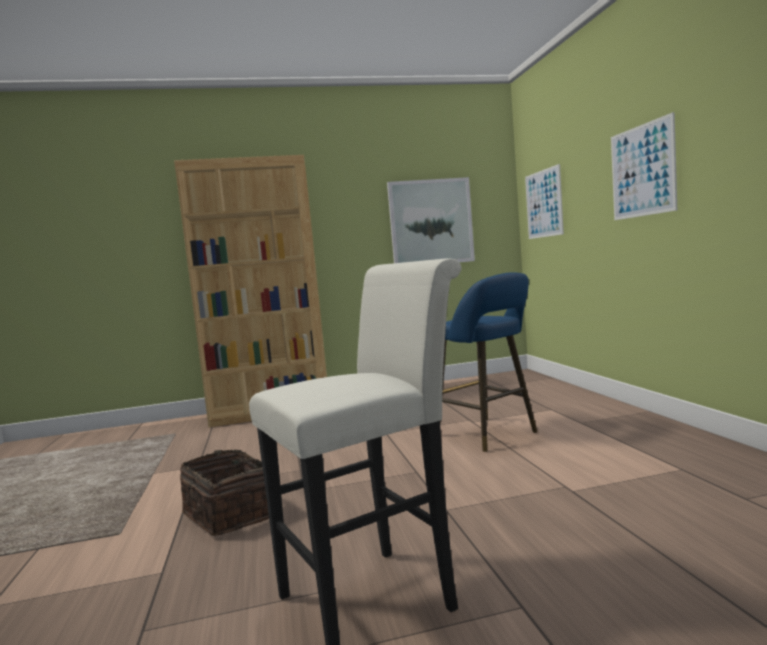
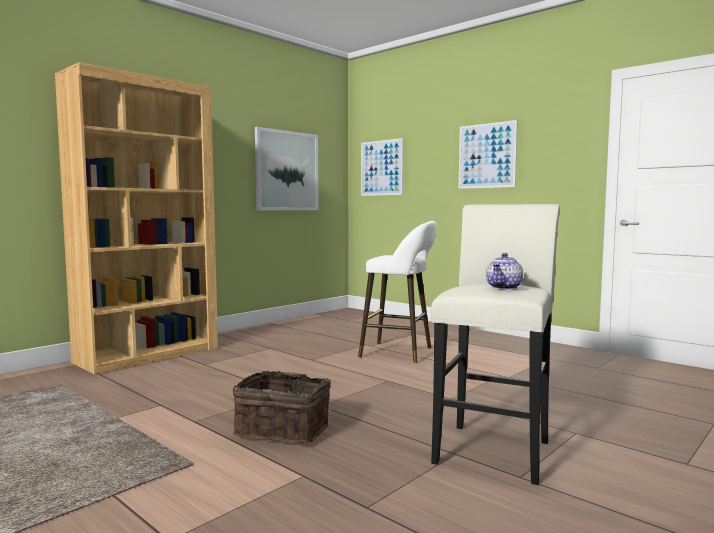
camera: 35 degrees left, 0 degrees up
(329, 385) = (504, 287): none -> teapot
(490, 435) = (400, 353): blue stool -> white stool

